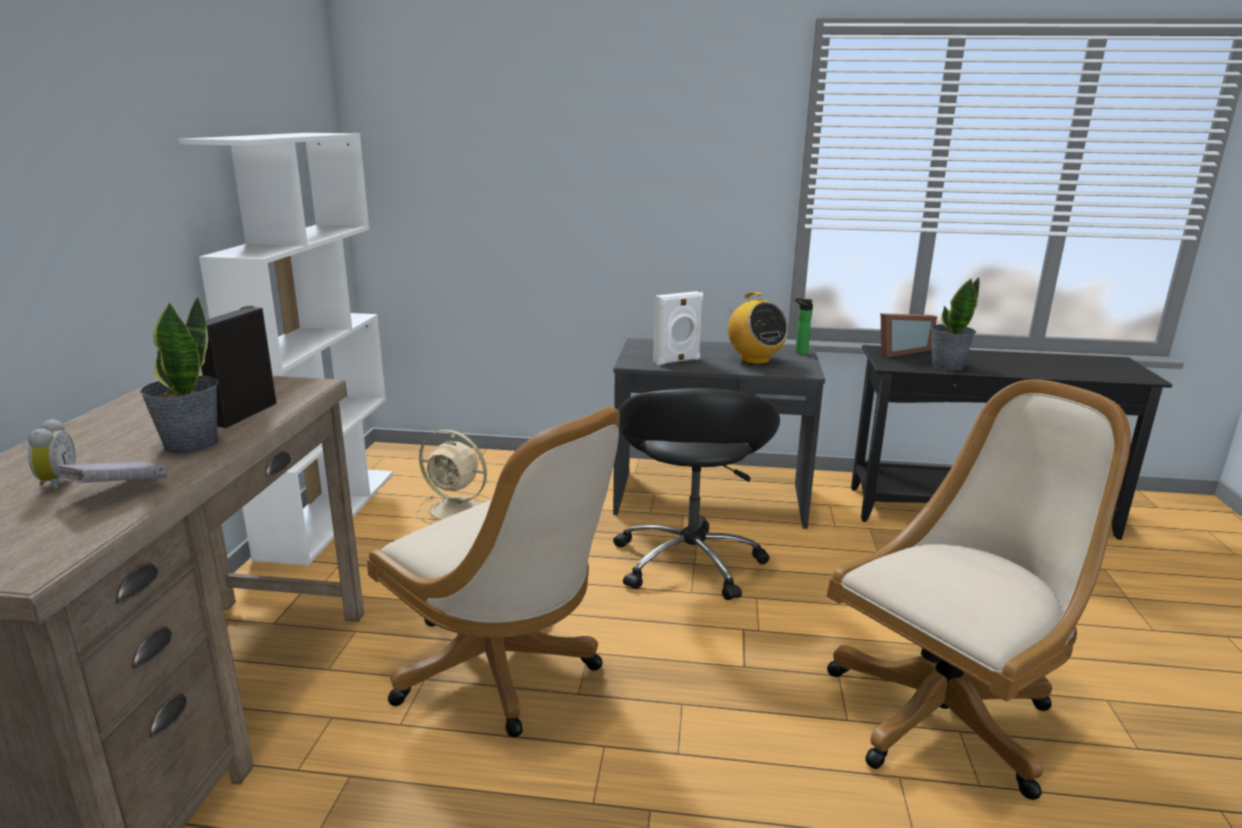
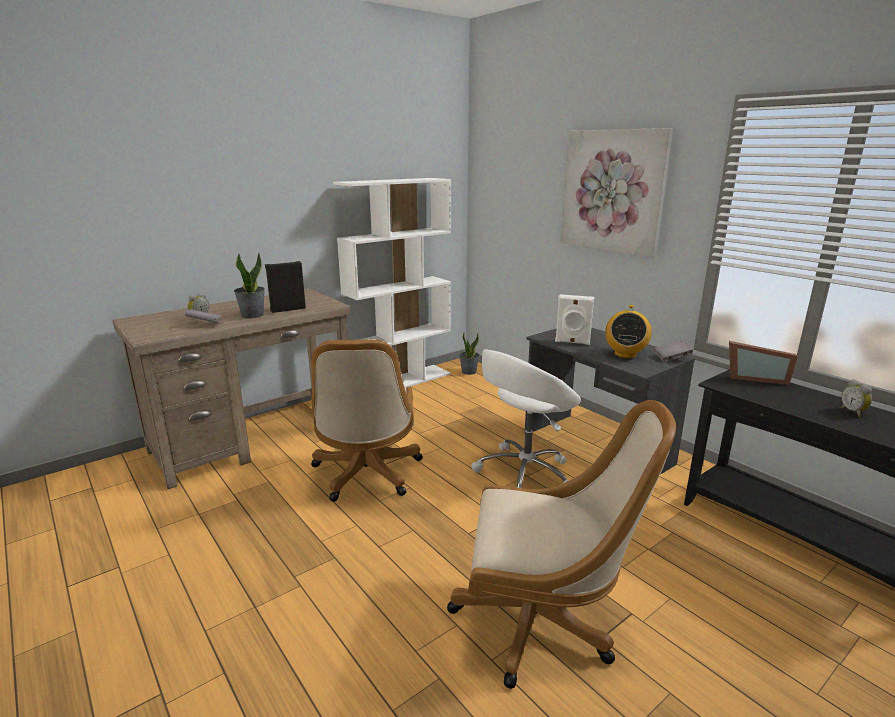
camera: 45 degrees right, 0 degrees up
(457, 510) = (452, 401): beige fan -> none
(647, 145) = (612, 191): none -> picture
(689, 565) = (523, 475): black office chair -> white office chair
(799, 352) = (672, 358): bottle -> grey book
(946, 365) = (770, 397): potted plant -> potted plant (468, 372)
(1010, 360) = (853, 412): none -> alarm clock

